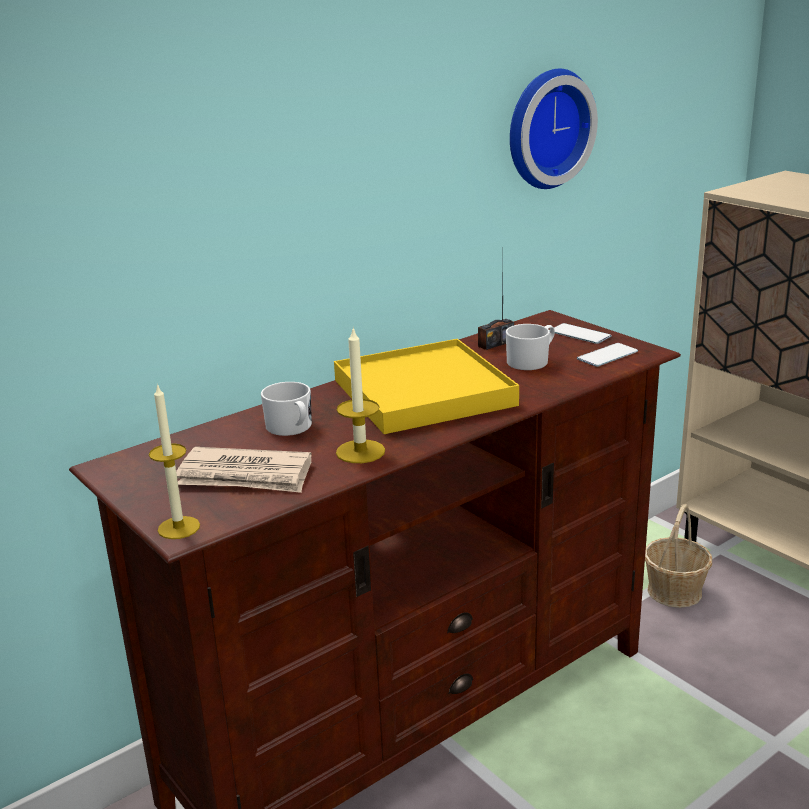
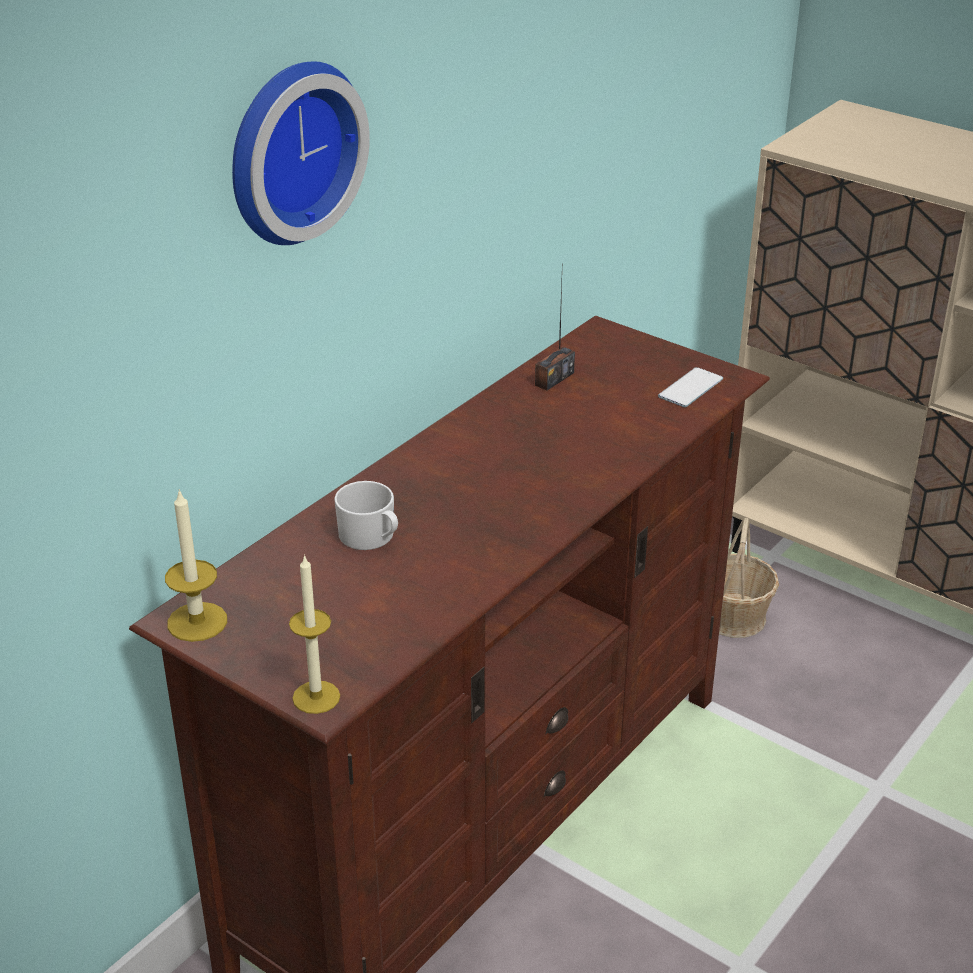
camera: 15 degrees left, 10 degrees up
(246, 476) = (354, 614): newspaper -> none
(360, 451) = (469, 564): candle -> candle (197, 622)
(424, 392) = (502, 466): yellow tray -> none
(531, 361) = (607, 404): white mug -> none
(545, 128) = (591, 102): wall clock -> wall clock (288, 150)
(579, 334) = (647, 355): phone -> none

